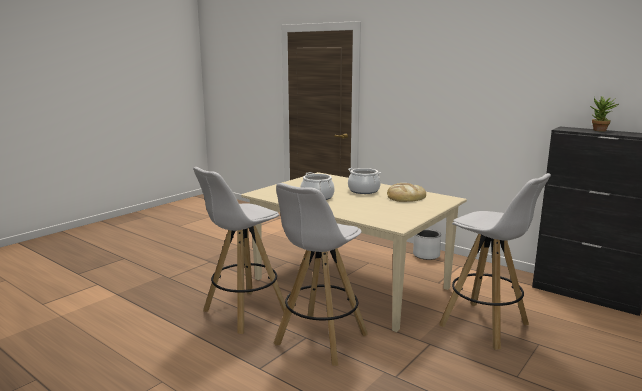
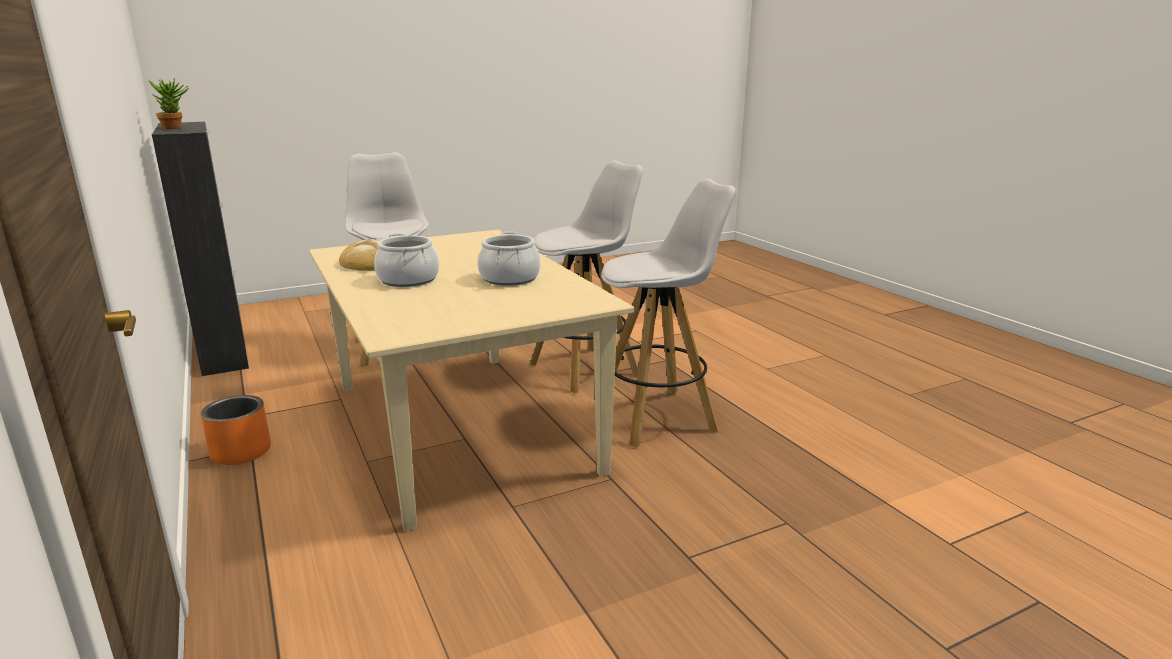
camera: 155 degrees left, 5 degrees up
(426, 255) = (241, 452): grey planter -> orange planter

